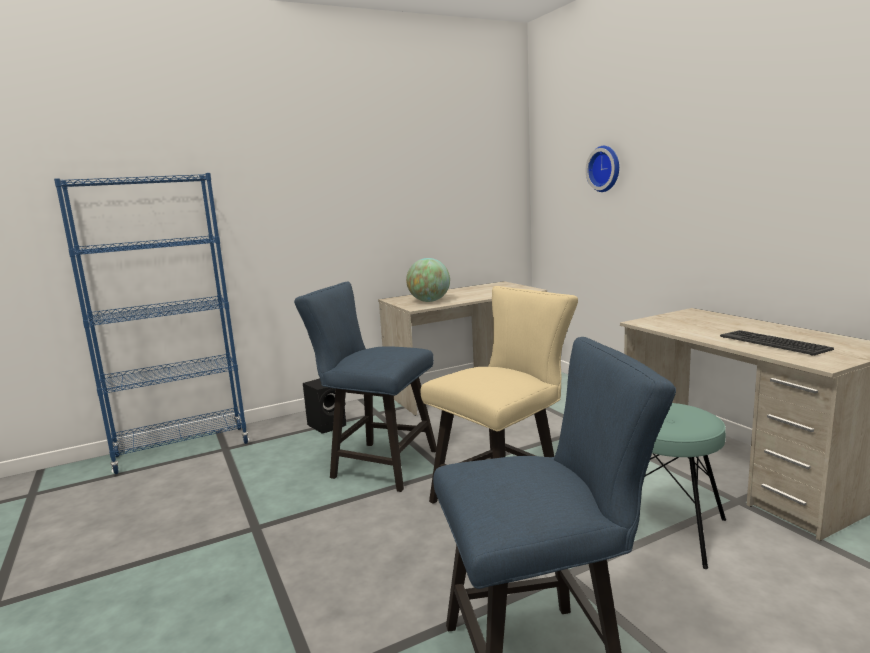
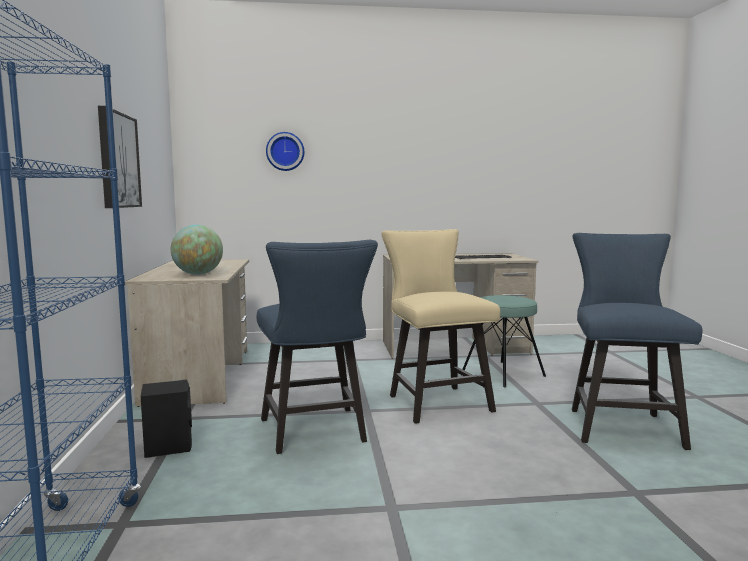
camera: 70 degrees left, 5 degrees down
(377, 464) = (315, 433): blue chair -> blue chair turned 60 degrees counterclockwise
(380, 205) = (118, 160): none -> picture

